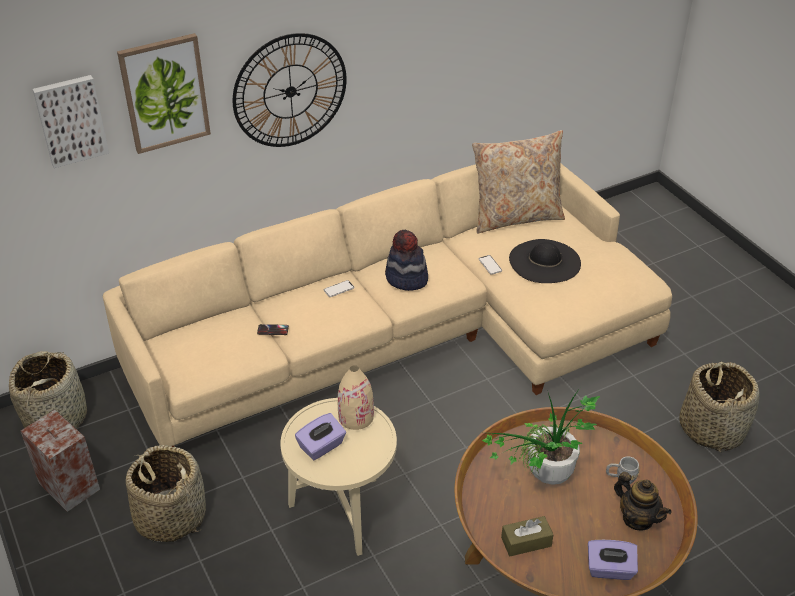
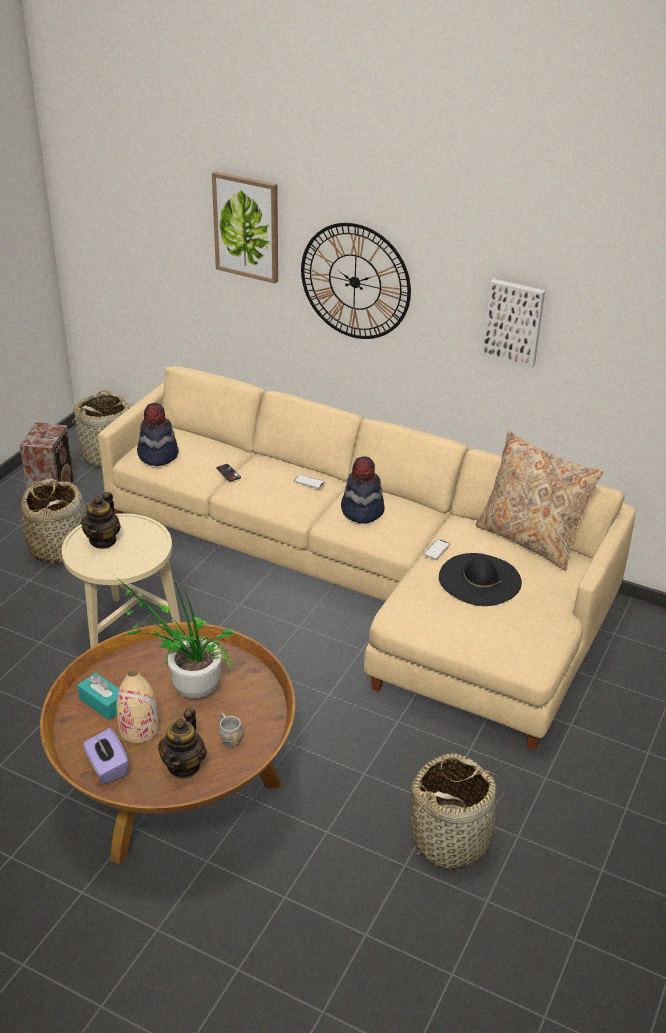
camera: 55 degrees right, 5 degrees down
(70, 120) = (174, 213): picture -> picture (514, 322)
(199, 361) = (157, 454): none -> hat
(321, 446) = (103, 540): purple tissue box -> teapot
(356, 416) = (150, 543): beige vase -> beige vase (139, 728)
(526, 542) = (103, 703): brown tissue box -> turquoise tissue box

